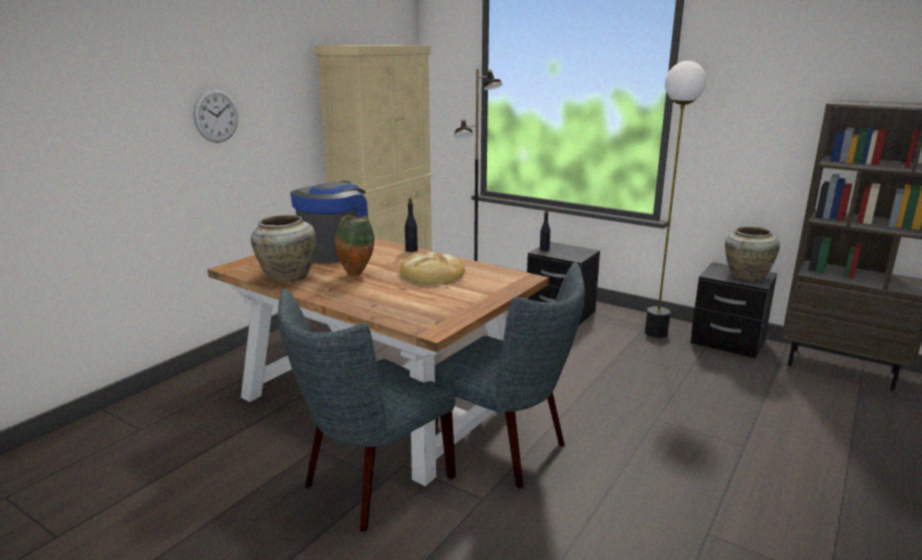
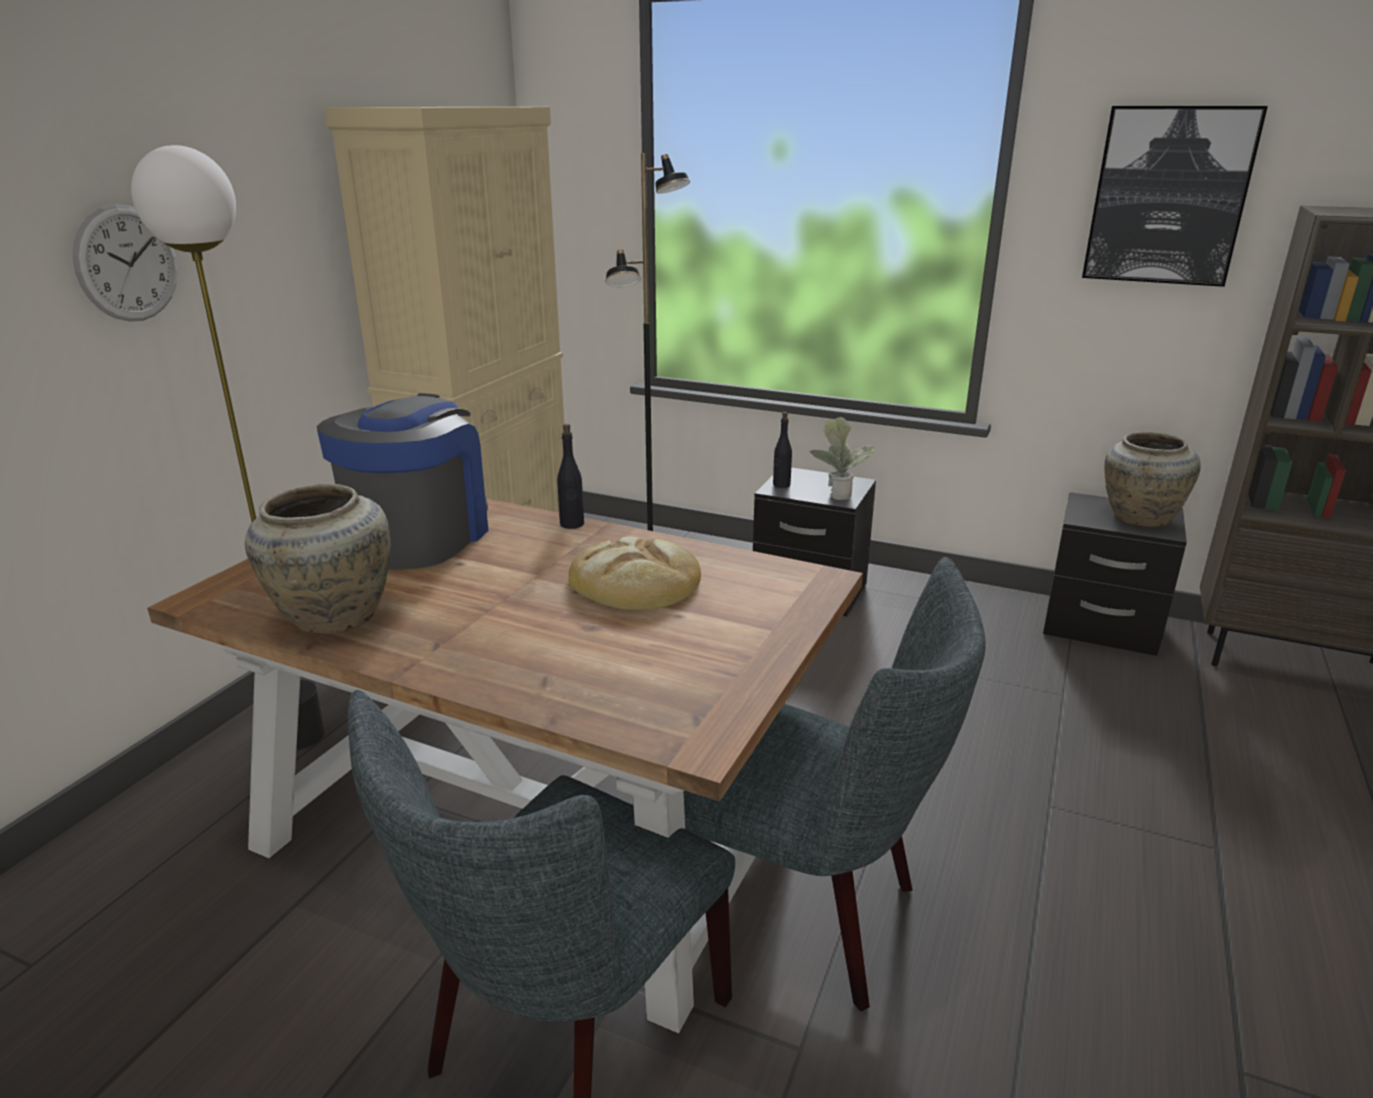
camera: 10 degrees left, 5 degrees up
(356, 274) = (480, 596): vase -> none
(574, 255) = (837, 493): none -> potted plant
(656, 333) = (981, 618): floor lamp -> floor lamp (301, 735)
(760, 94) = (1168, 196): none -> picture

